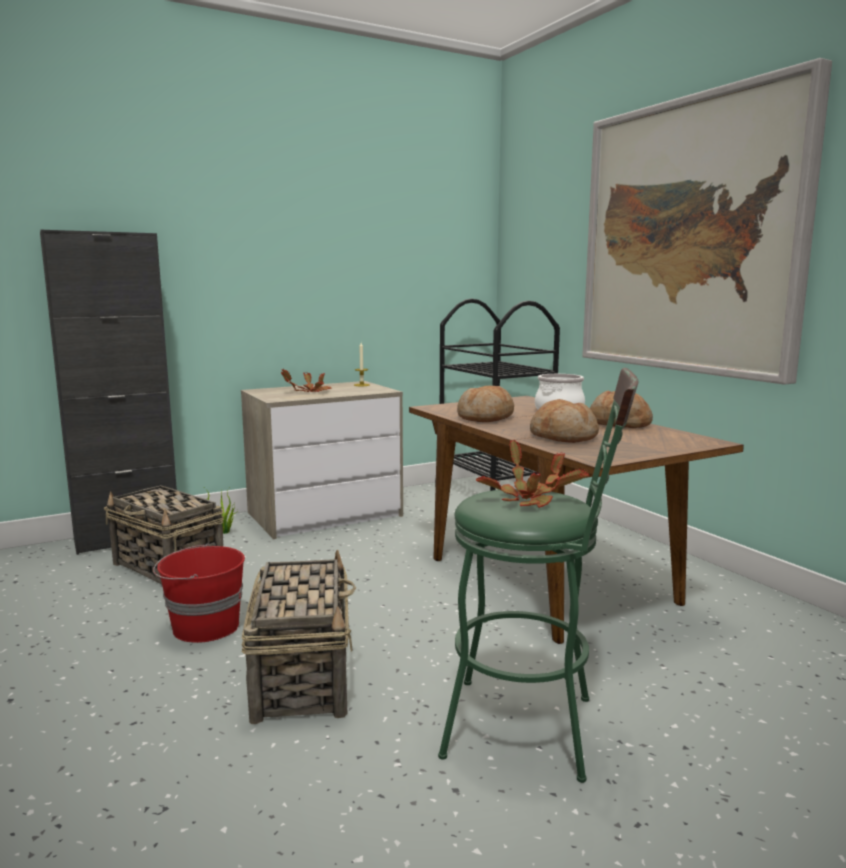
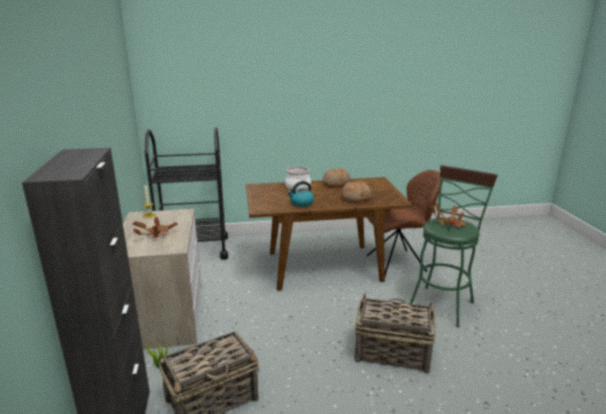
camera: 70 degrees left, 10 degrees up
(204, 627) = (322, 384): red bucket -> none
(486, 418) = (301, 203): bread -> kettle
(661, 652) = (398, 263): none -> brown chair
(688, 237) = (303, 86): picture -> none

